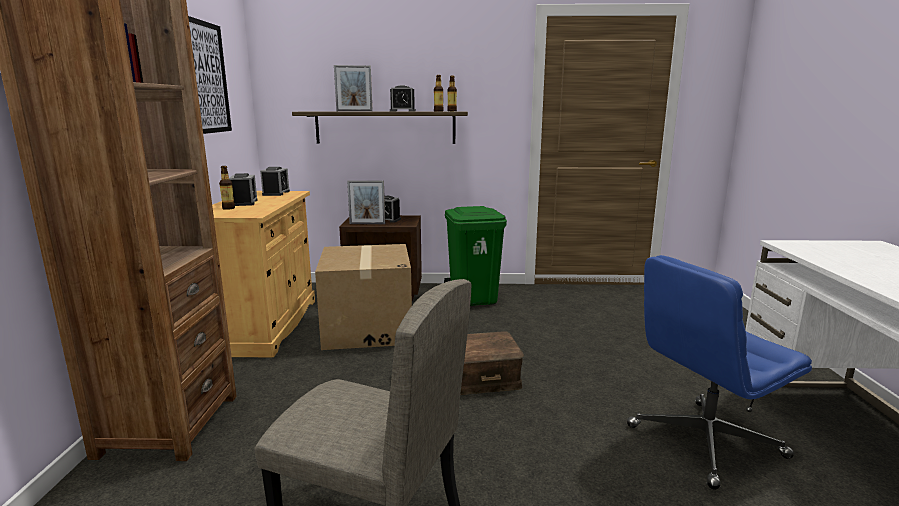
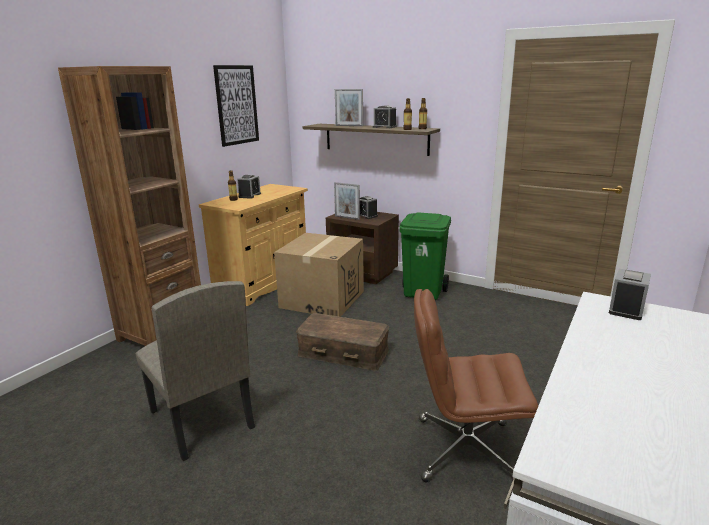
camera: 30 degrees right, 5 degrees up
(276, 193) = (282, 188): alarm clock -> alarm clock (626, 309)
(704, 442) = (464, 451): blue office chair -> brown office chair

